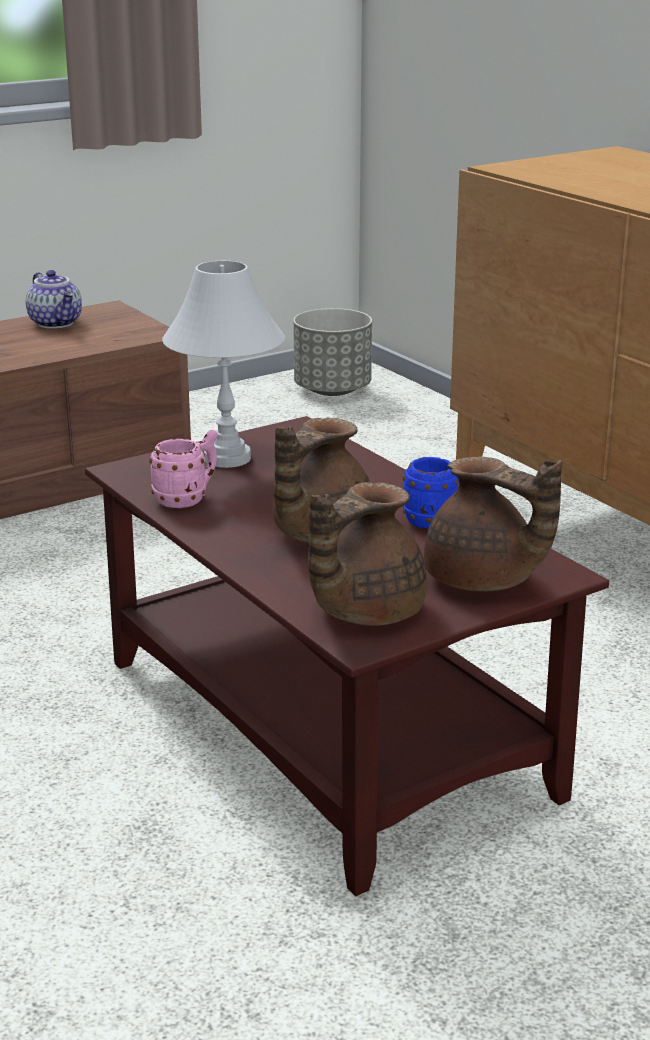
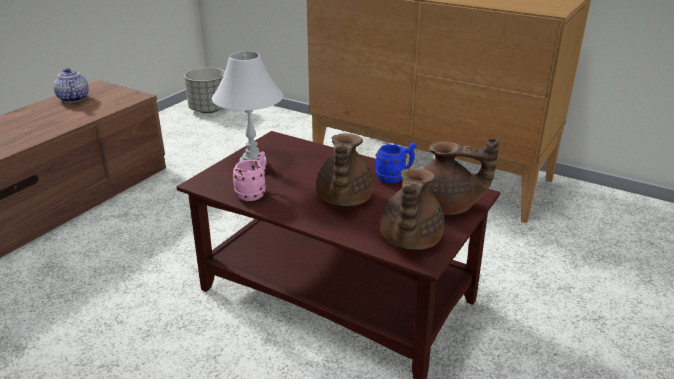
camera: 25 degrees left, 5 degrees up
(57, 323) = (73, 99): teapot -> teapot turned 150 degrees counterclockwise

